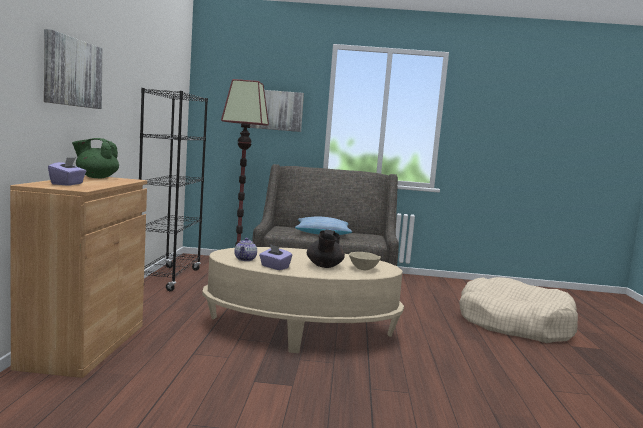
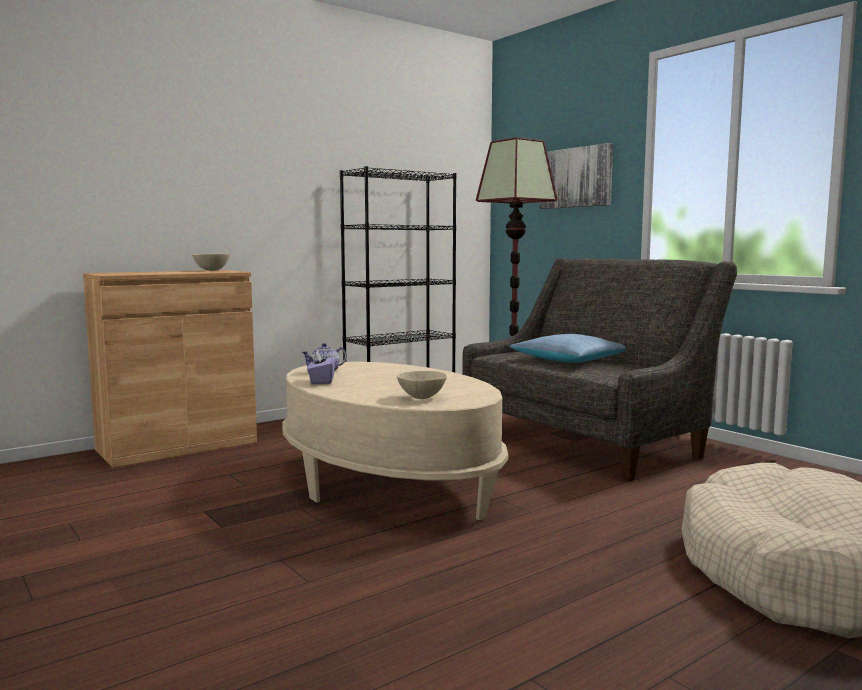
camera: 50 degrees right, 0 degrees up
(67, 184) = (134, 272): purple tissue box -> none
(72, 72) = (193, 162): picture -> none
(96, 177) = (212, 270): green teapot -> beige bowl
(324, 266) = (384, 388): black teapot -> none

